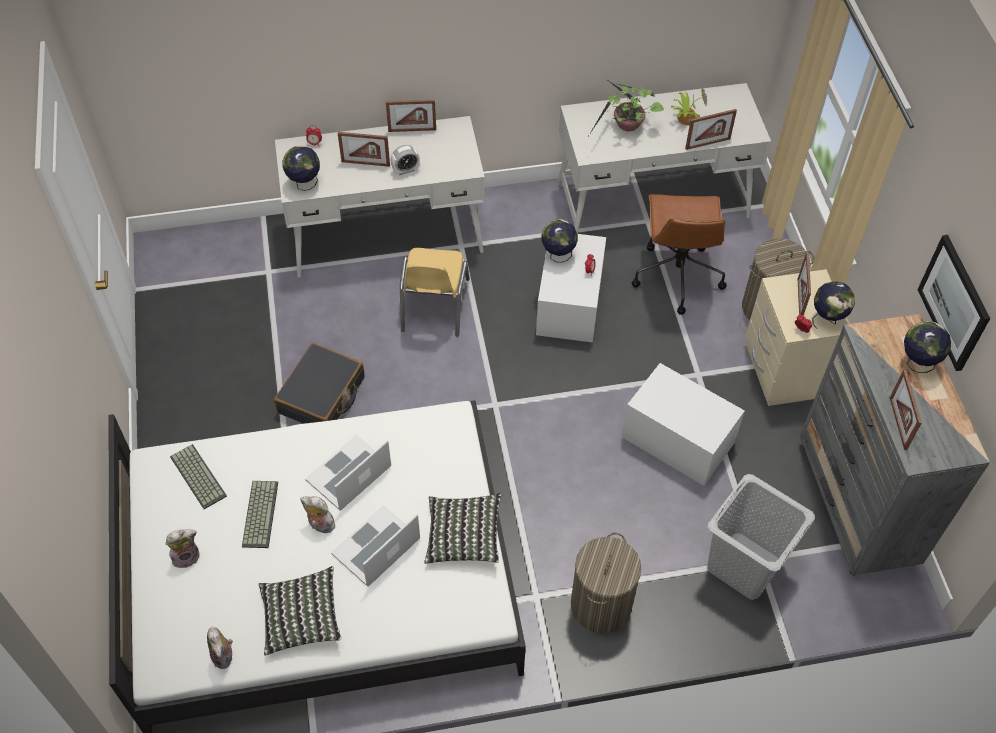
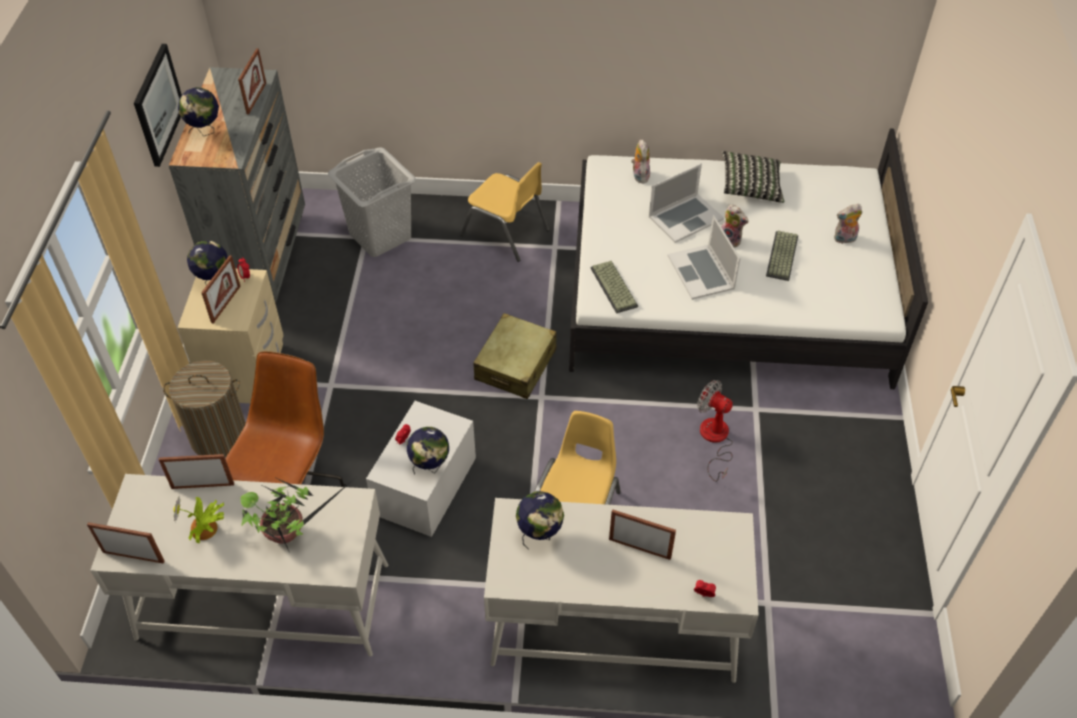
camera: 165 degrees left, 5 degrees down
(196, 476) = (840, 294): keyboard -> keyboard (615, 287)
(224, 656) = (810, 175): plush toy -> plush toy (639, 175)
(304, 184) = (722, 534): globe -> globe (540, 534)
(322, 396) = (714, 440): black suitcase -> fan
(349, 473) = (701, 272): laptop -> laptop turned 105 degrees clockwise
(405, 170) = (590, 527): alarm clock -> none
(412, 130) = (568, 589): picture frame -> picture frame (133, 556)
(463, 536) = (612, 213): pillow -> none
(530, 433) = (516, 365): none -> beige suitcase
(601, 604) = (505, 232): laundry basket -> yellow chair
(678, 440) = (382, 332): white storage box -> none

